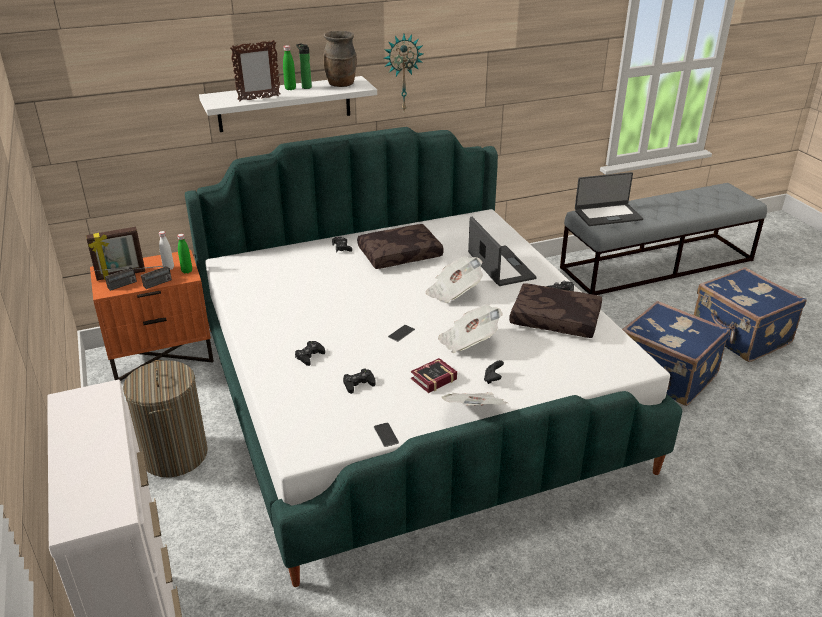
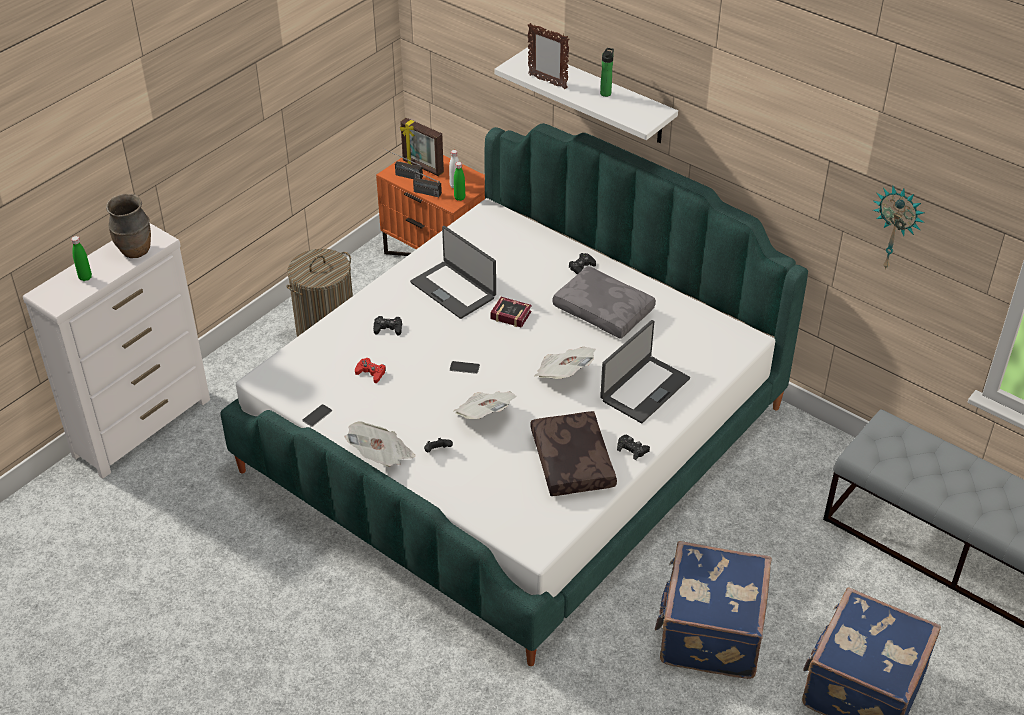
camera: 60 degrees right, 10 degrees up
(290, 88) = (592, 86): green bottle -> green bottle (85, 277)
(341, 85) = (635, 109): brown vase -> brown vase (135, 251)
(358, 384) = (371, 373): black game controller -> red game controller
(400, 254) = (604, 310): brown pillow -> grey pillow
(402, 72) = (722, 130): wall clock -> wall clock (896, 227)
(431, 379) = (409, 413): book -> book (509, 314)
(607, 215) = (905, 446): laptop -> laptop (454, 289)

